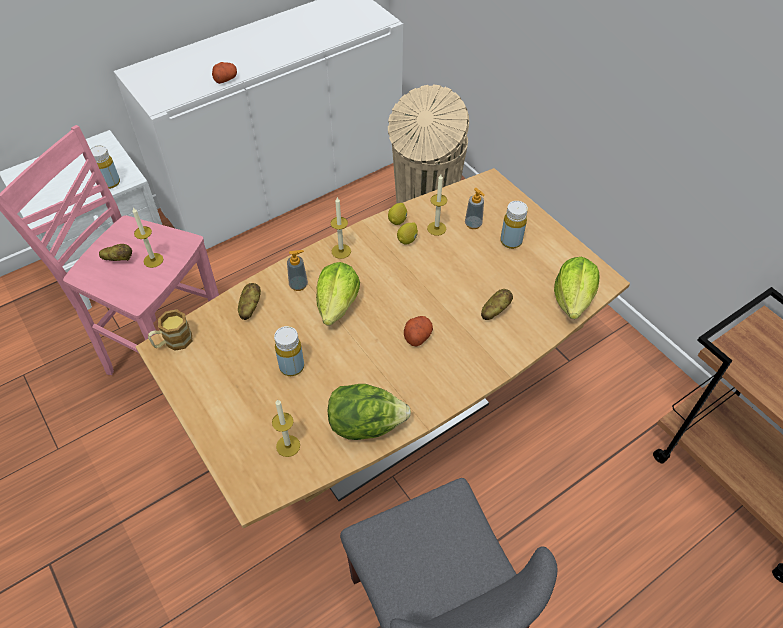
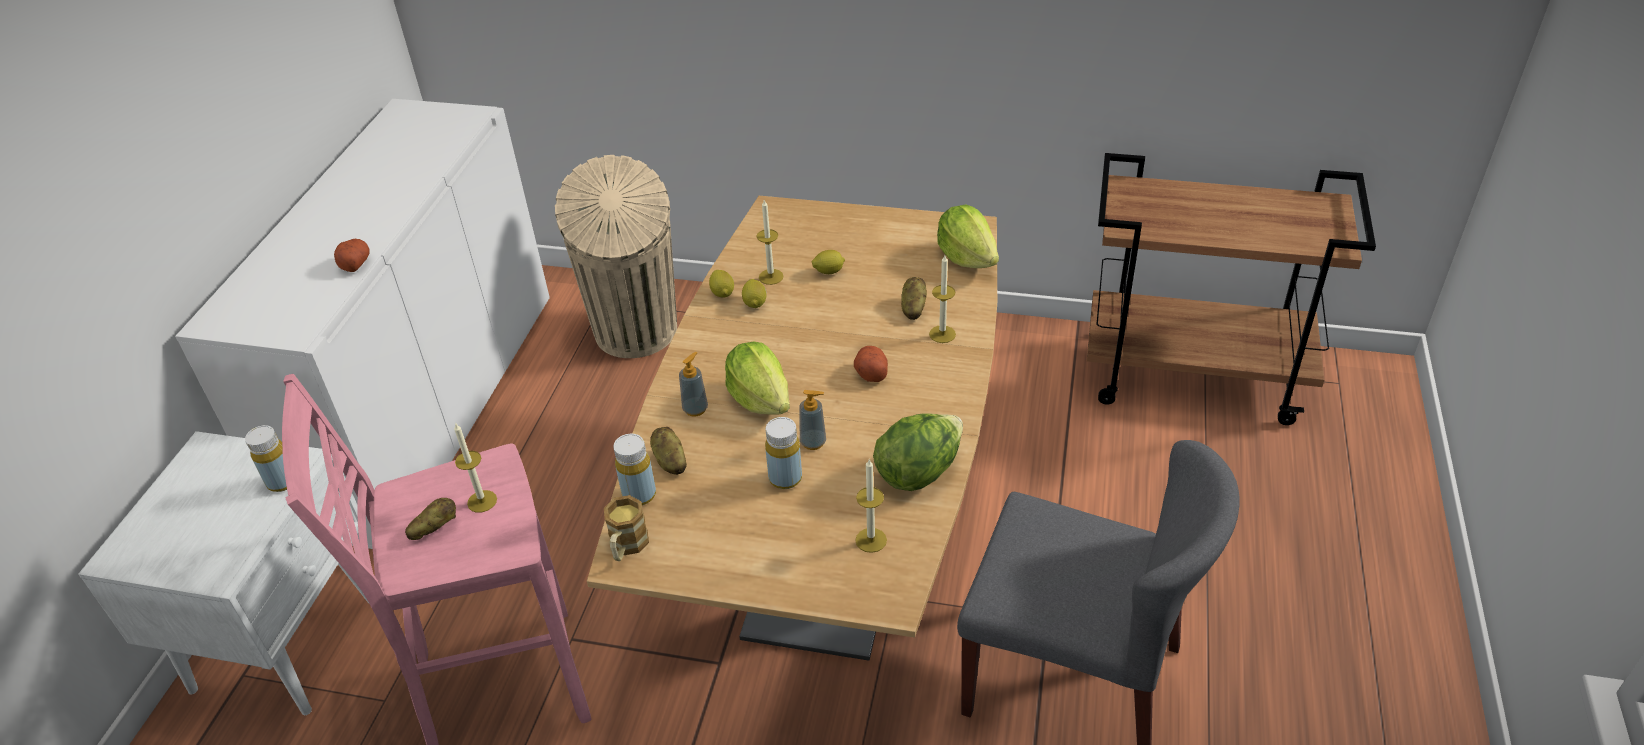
camera: 40 degrees left, 10 degrees down
(341, 251) = (700, 353): candle -> candle (942, 334)
(473, 224) = (801, 252): soap dispenser -> soap dispenser (813, 442)
(473, 248) = (828, 271): none -> lemon
(511, 241) = (855, 246): yellow bottle -> yellow bottle (639, 495)

